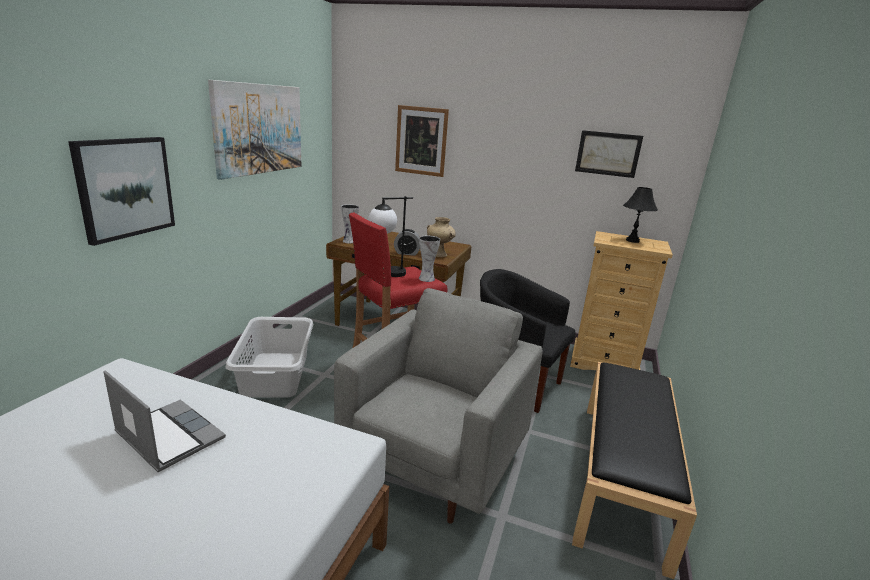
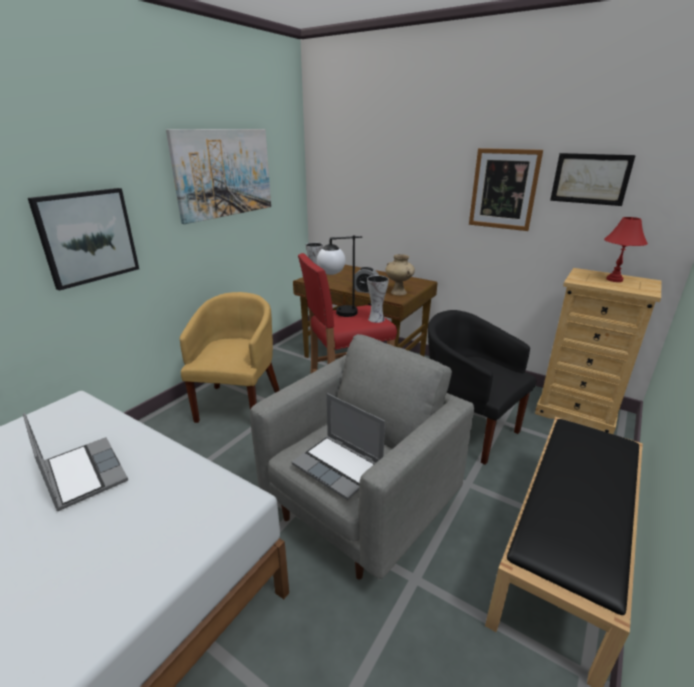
camera: 15 degrees right, 5 degrees up
(276, 374) = (238, 403): grey laundry basket -> yellow armchair
(421, 141) = (387, 175): picture -> picture (503, 189)
(429, 412) = (339, 467): none -> laptop
(632, 241) = (614, 280): black table lamp -> red table lamp

